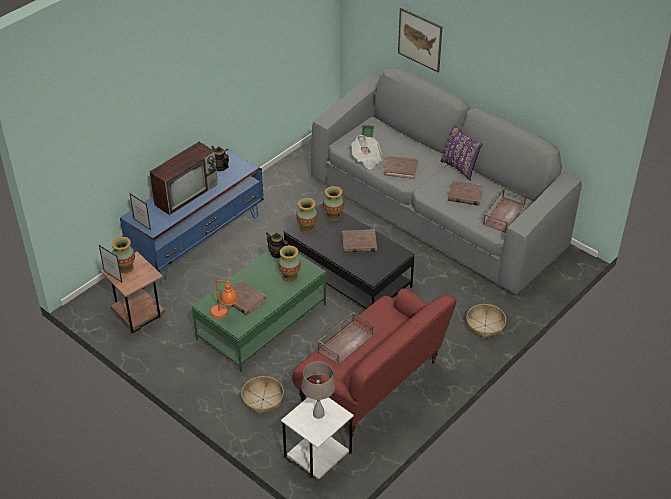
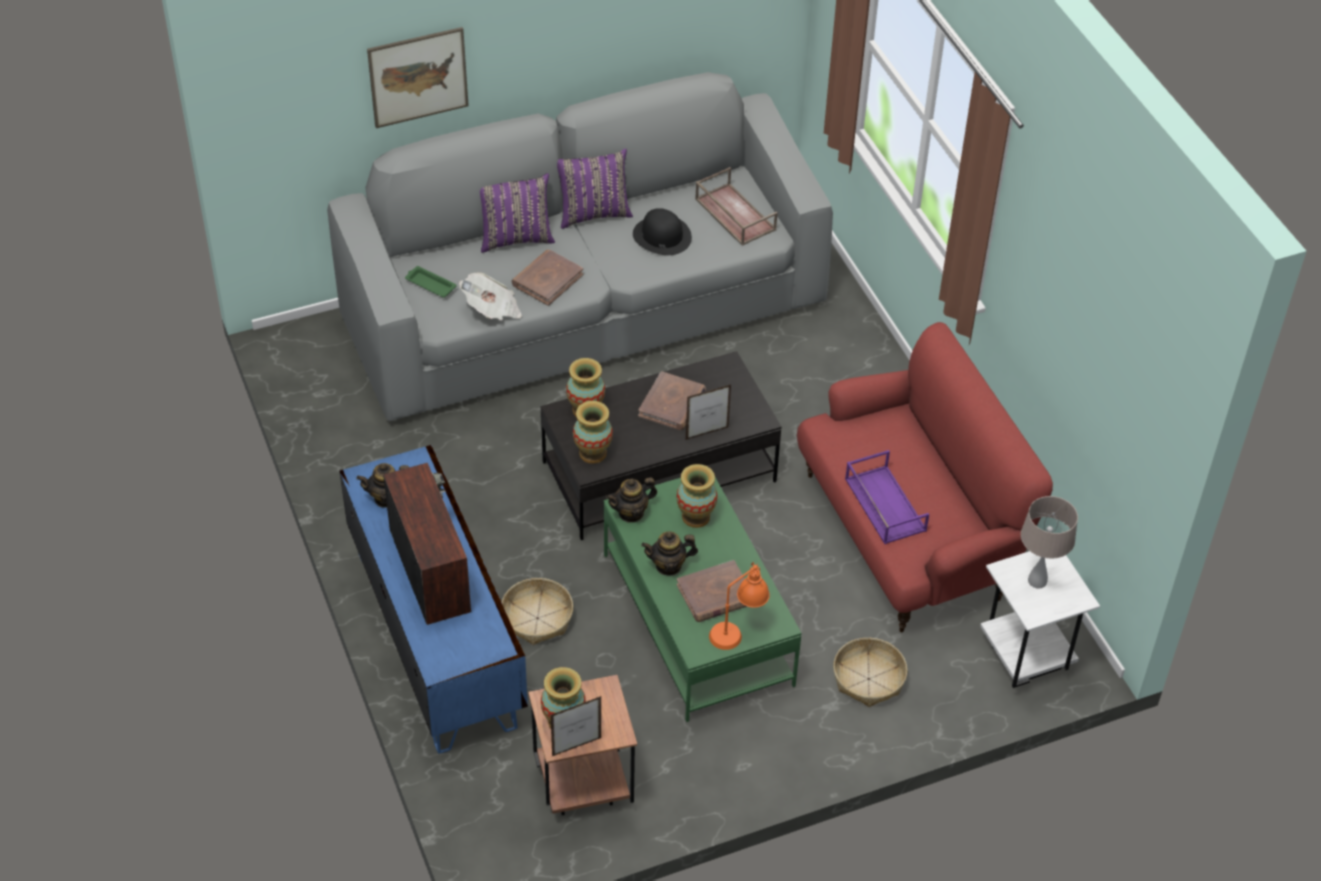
camera: 65 degrees left, 5 degrees up
(142, 225) = (471, 659): picture frame -> picture frame (707, 433)
(252, 277) = (668, 565): none -> teapot
(345, 342) = (884, 504): brown tray -> purple tray
(421, 149) = (515, 238): none -> purple pillow
(465, 195) = (661, 236): brown book -> black hat
(485, 325) = (861, 361): basket -> basket (537, 618)

